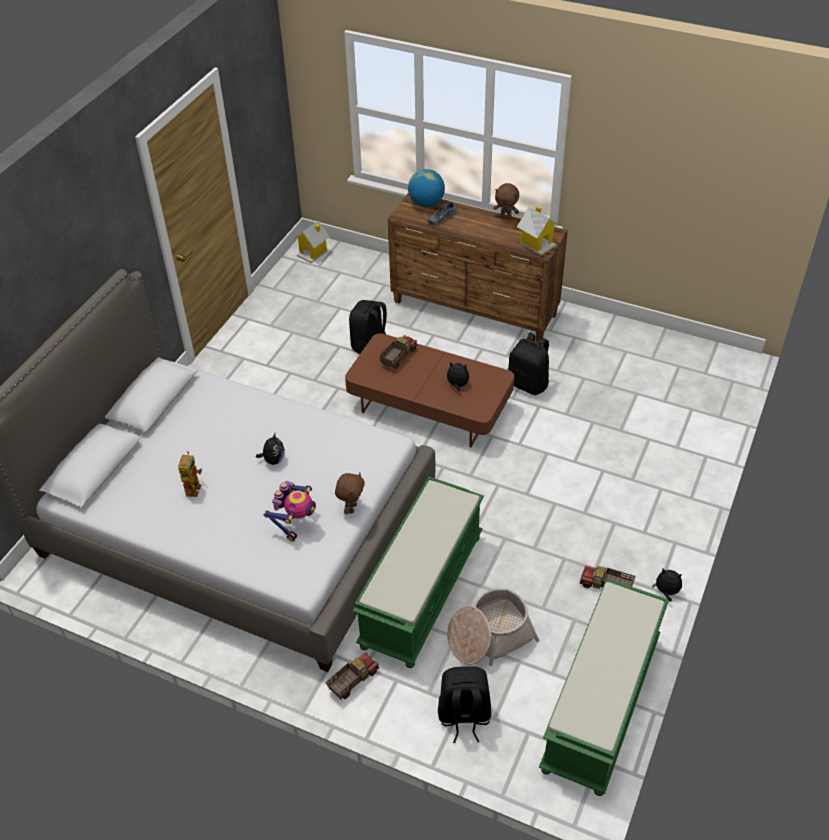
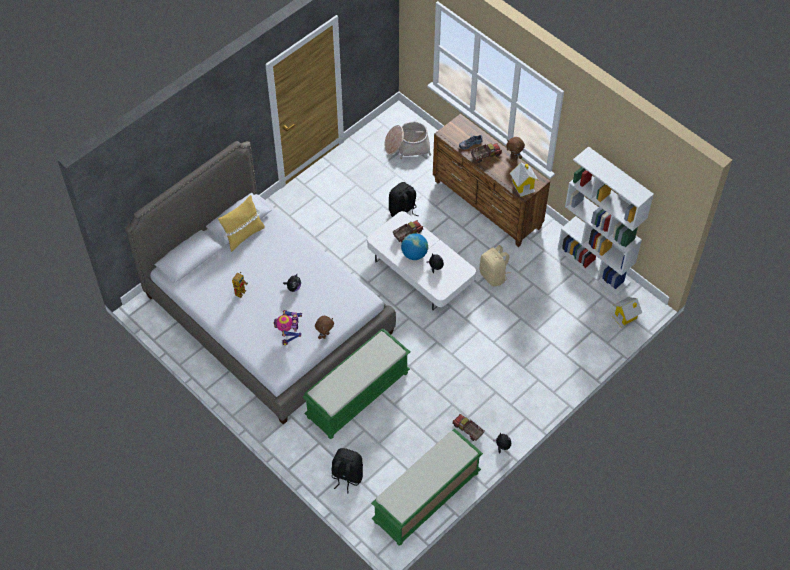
camera: 20 degrees right, 10 degrees up
(167, 415) = (243, 235): none -> yellow pillow
(295, 522) = (289, 333): toy robot -> toy robot turned 135 degrees clockwise
(313, 253) = (397, 121): toy house -> toy house (625, 317)
(352, 681) = (294, 434): toy truck -> toy truck (485, 155)
(426, 203) = (466, 128): globe -> globe (414, 254)
(429, 407) = (420, 272): brown coffee table -> white coffee table
(489, 636) = (383, 436): basket -> basket (407, 146)
(528, 384) = (493, 276): black backpack -> beige backpack
(647, 337) = (594, 266): none -> white bookcase

